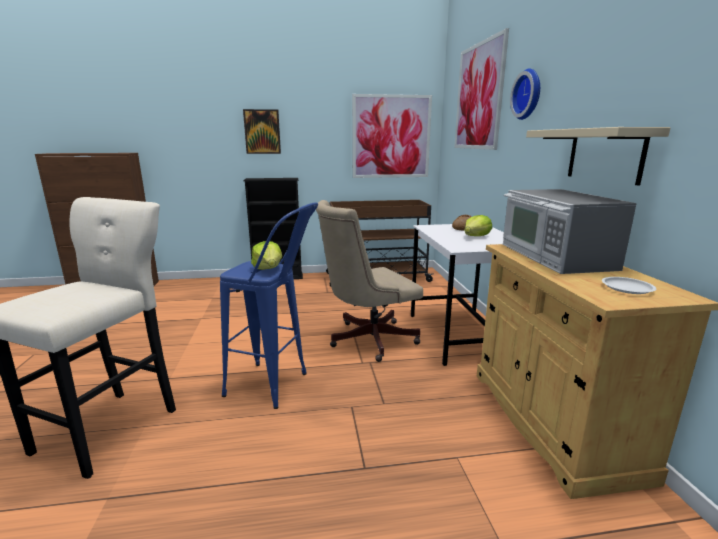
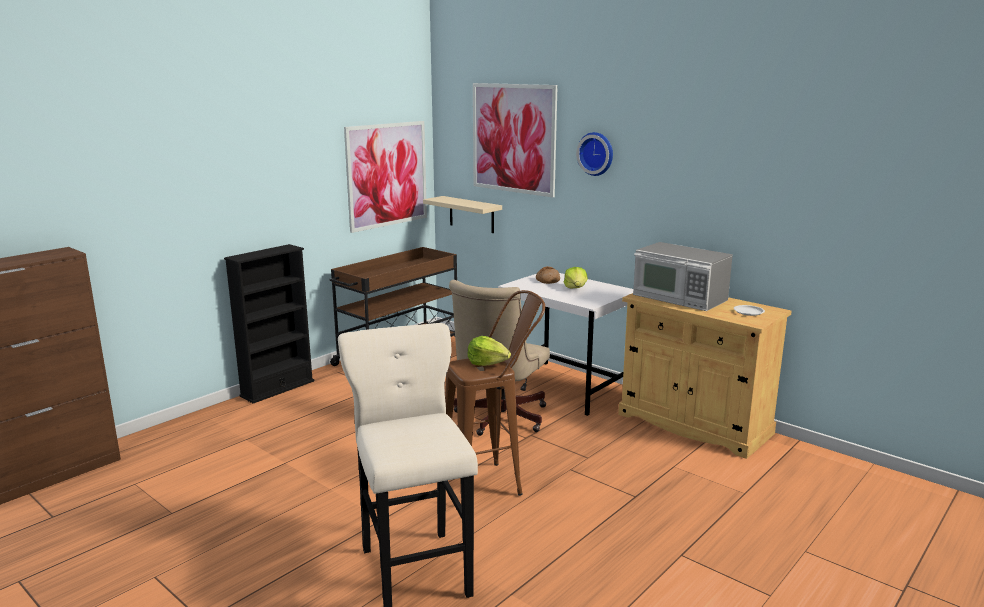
camera: 40 degrees left, 0 degrees up
(262, 131) = (242, 188): picture -> none
(277, 387) = (493, 482): blue stool -> brown stool
(605, 155) = (692, 216): beige shelf -> beige shelf (471, 214)

